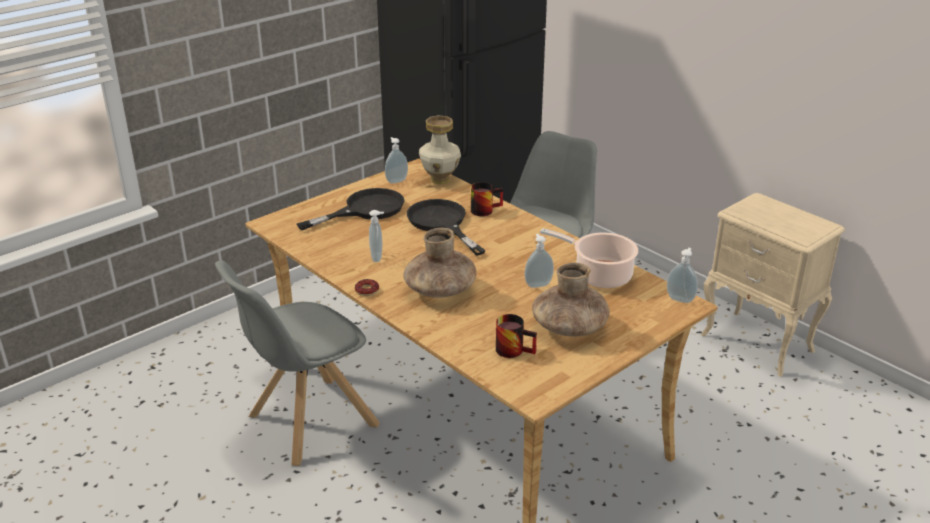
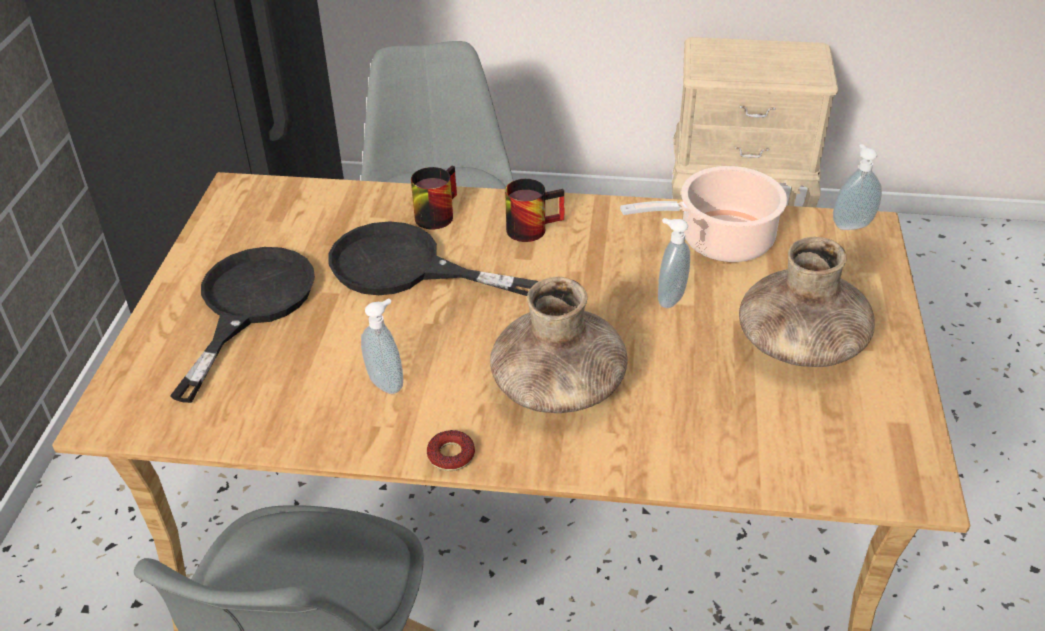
camera: 40 degrees left, 10 degrees up
(396, 181) = (233, 228): soap dispenser -> none
(440, 180) = (303, 194): vase -> none
(515, 349) = (788, 424): mug -> mug (532, 226)

